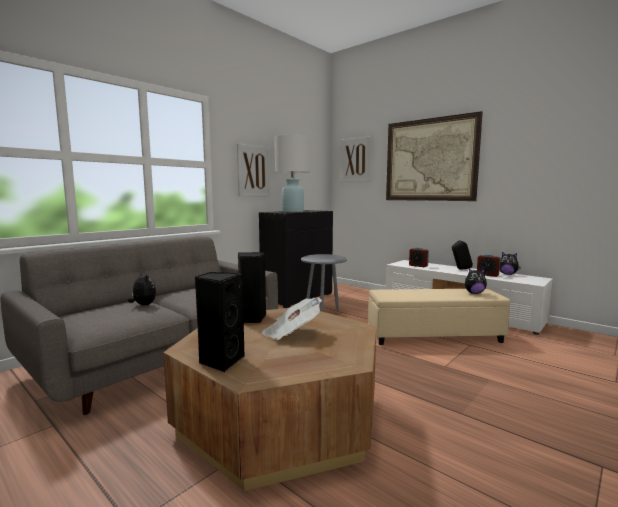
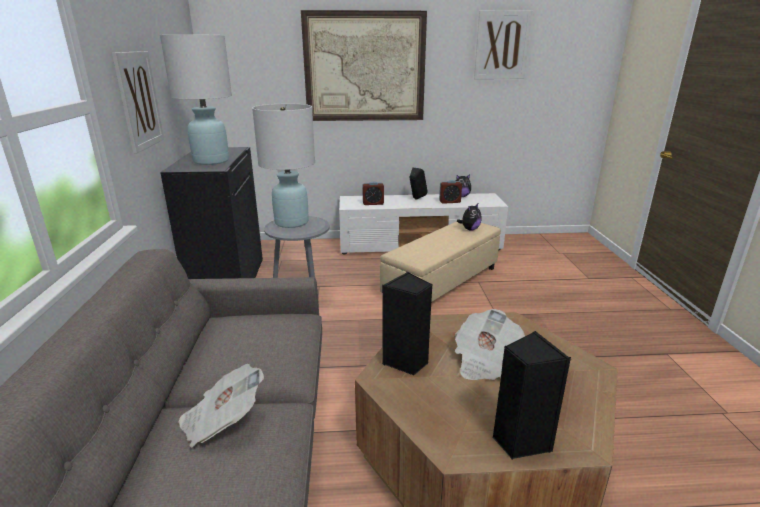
camera: 45 degrees left, 15 degrees up
(143, 305) = (222, 421): plush toy -> newspaper
(323, 256) = (291, 222): none -> white table lamp
(355, 160) = (248, 61): picture -> picture (502, 45)

